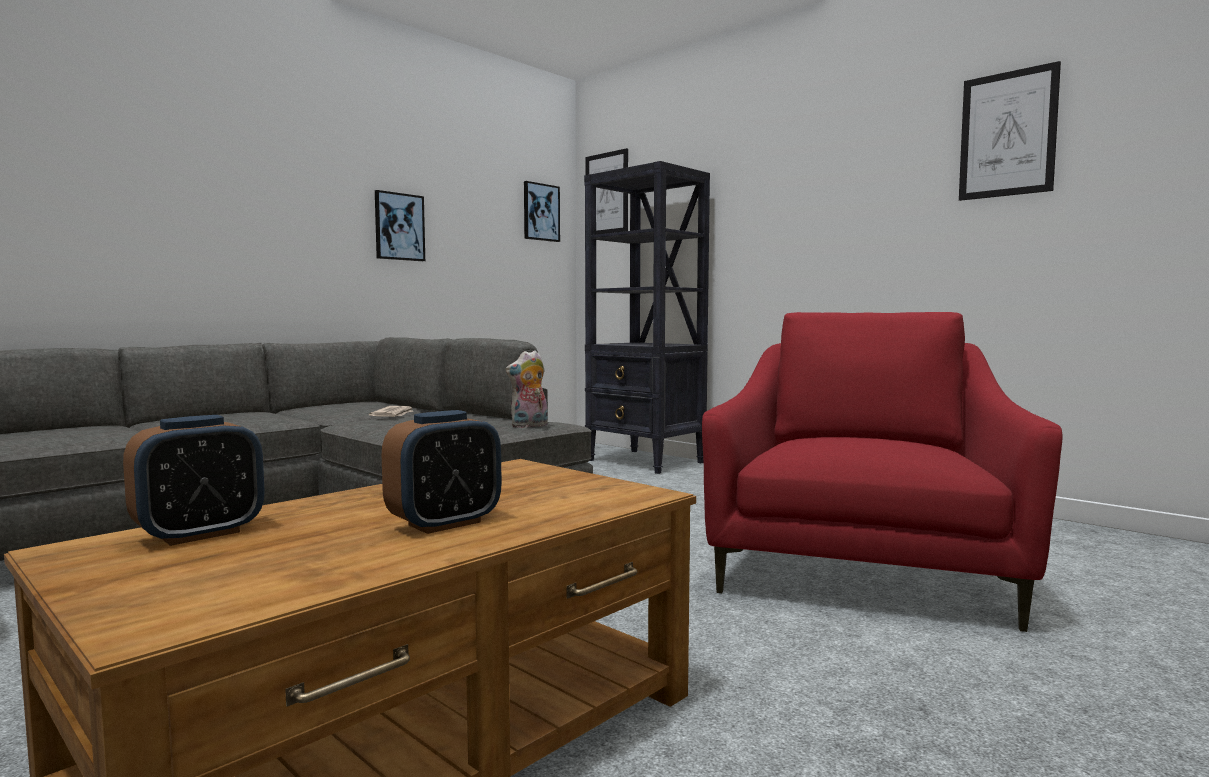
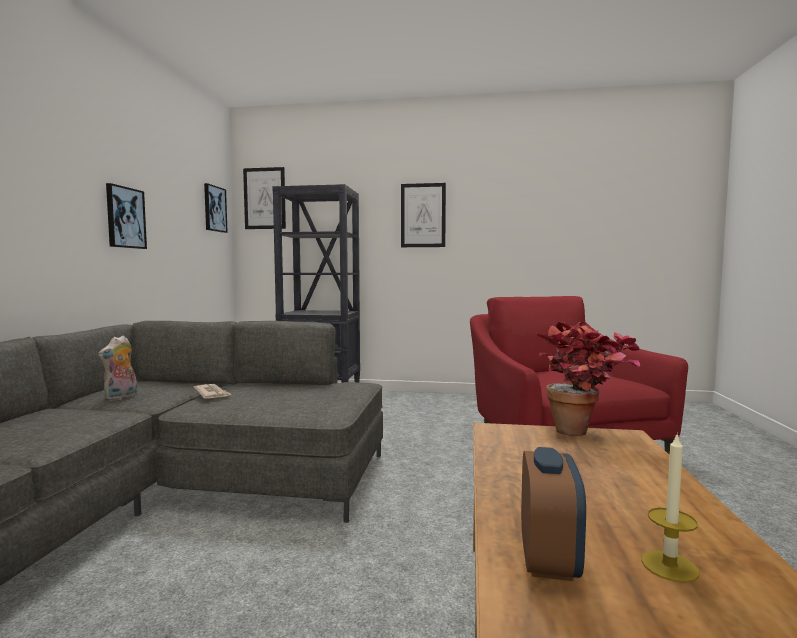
camera: 35 degrees left, 0 degrees up
(259, 561) = (669, 566): none -> candle
(444, 523) = (632, 491): alarm clock -> none
(529, 426) = (356, 389): plush toy -> plush toy (121, 397)
(592, 484) = (583, 435): none -> potted plant
(1007, 134) = (547, 194): picture -> picture (423, 215)

